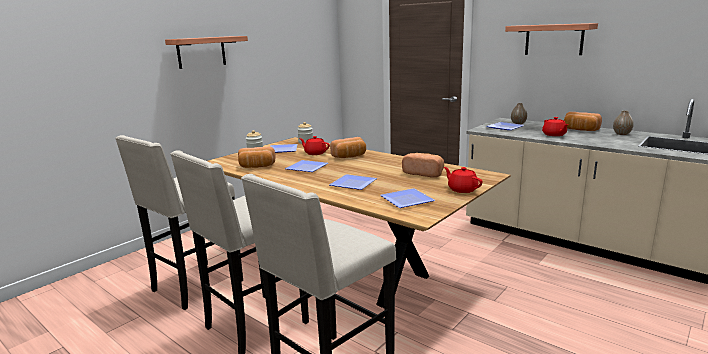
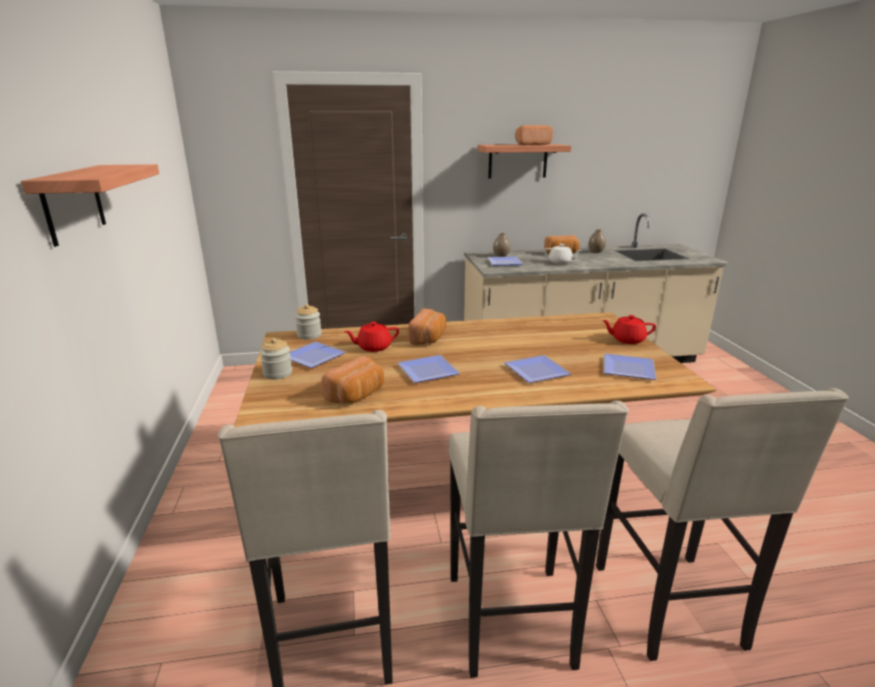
camera: 50 degrees left, 5 degrees up
(424, 173) = (554, 334): bread -> bread (531, 144)
(554, 135) = (560, 262): red teapot -> white teapot

